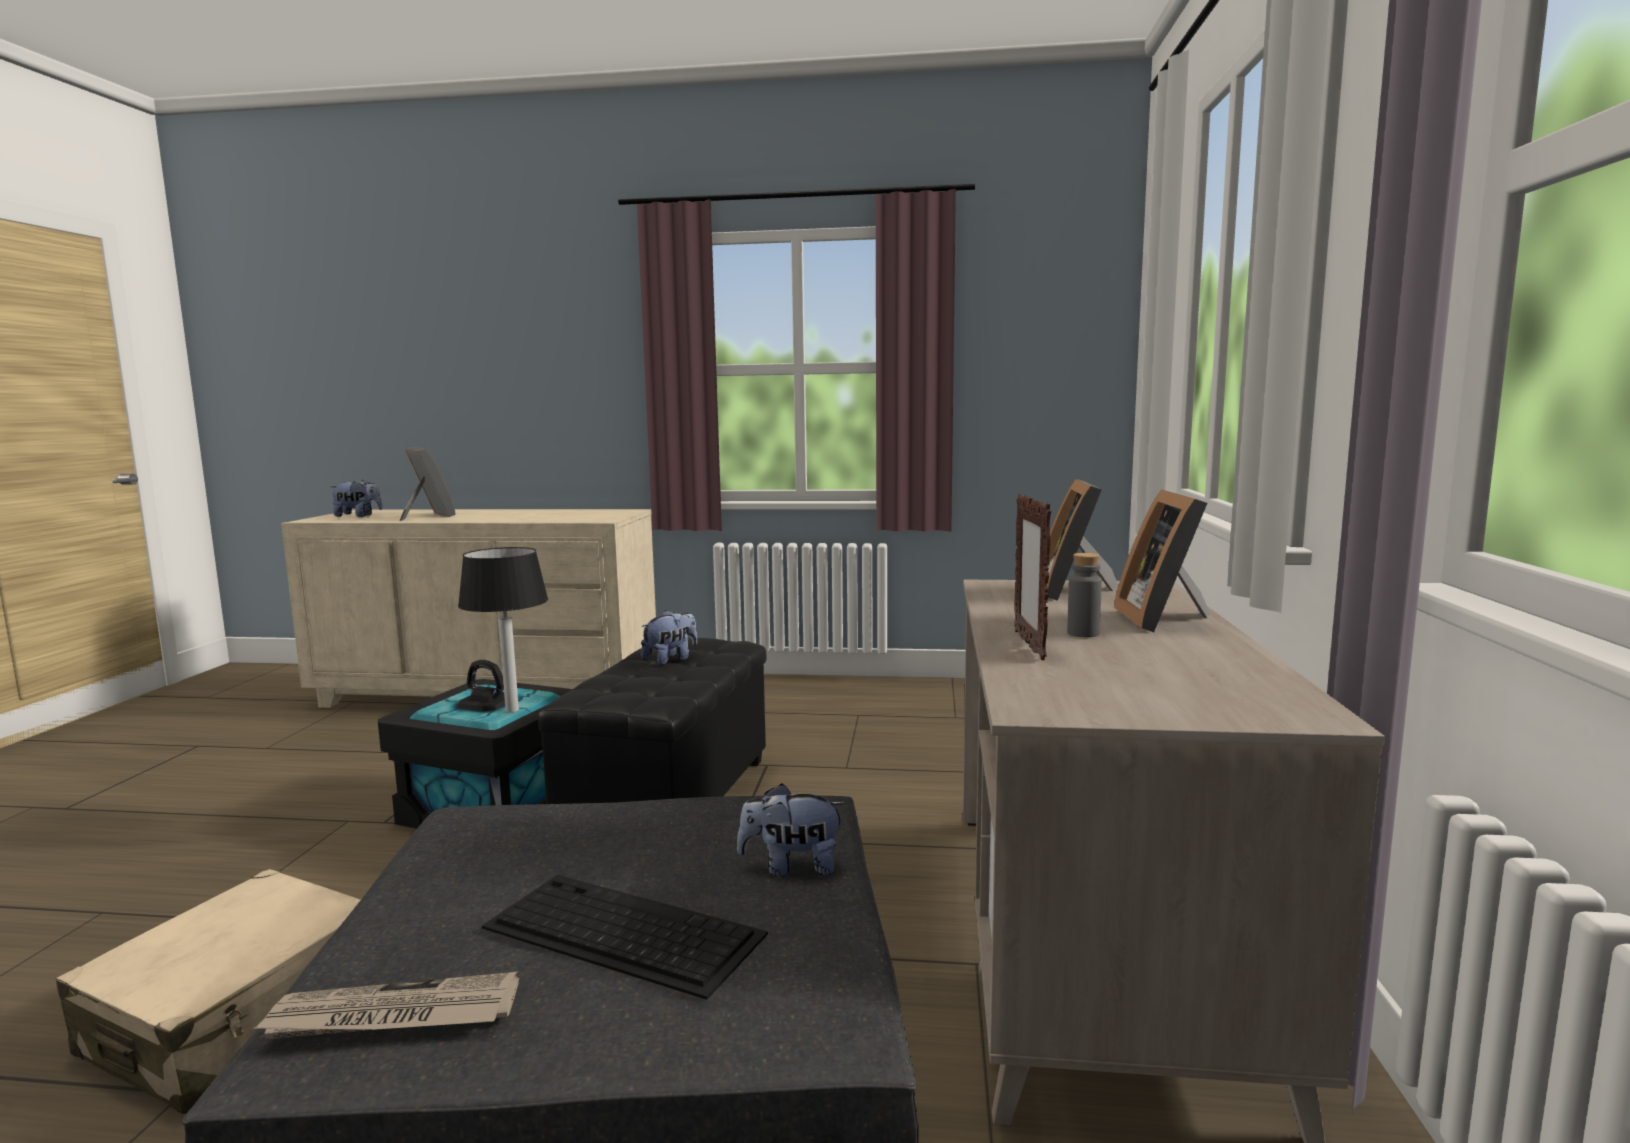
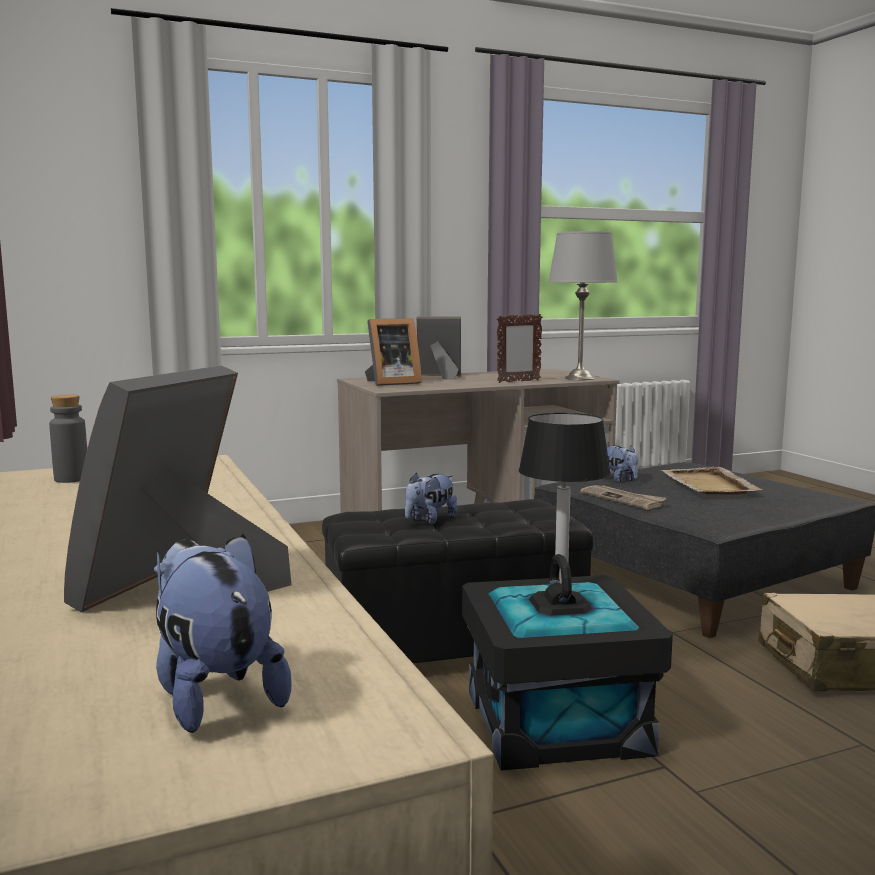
camera: 120 degrees left, 0 degrees up
(392, 1016) = (803, 493): newspaper -> newspaper (623, 499)
(620, 931) = (709, 485): keyboard -> beige tray
(671, 659) = (429, 520): plush toy -> plush toy turned 60 degrees counterclockwise
(1055, 696) = (579, 378): none -> grey table lamp
(1083, 633) = (485, 379): grey bottle -> grey bottle (71, 479)
(1165, 619) = (440, 376): picture frame -> picture frame turned 150 degrees counterclockwise

